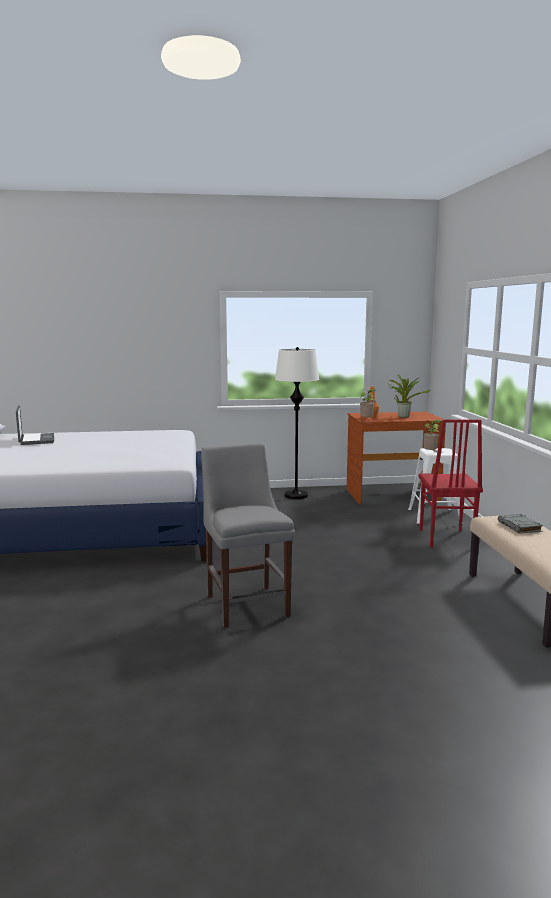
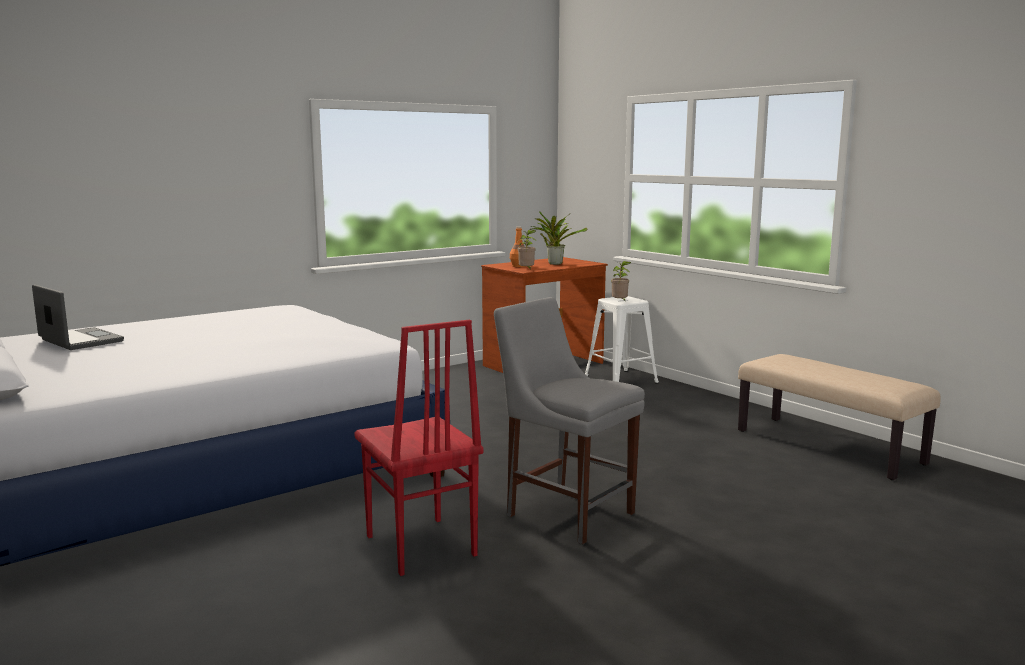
camera: 30 degrees left, 0 degrees up
(296, 495) = (433, 381): white floor lamp -> none
(445, 538) = (663, 400): red chair -> red chair (419, 546)
(520, 527) = (804, 364): grey book -> none

